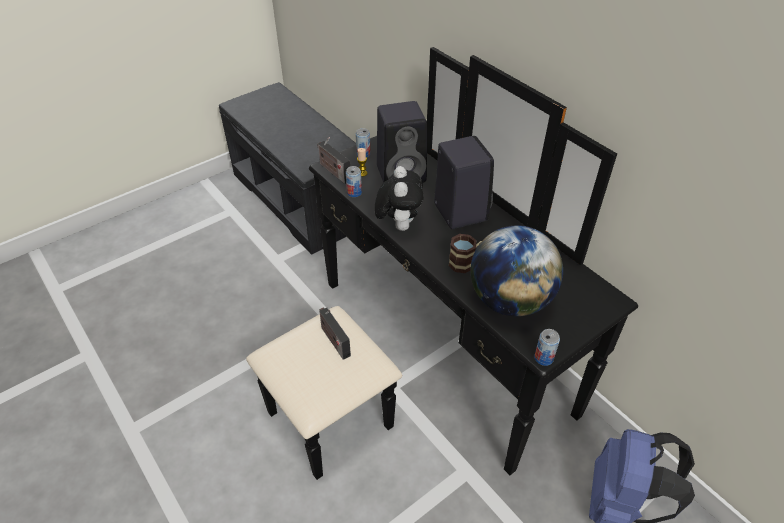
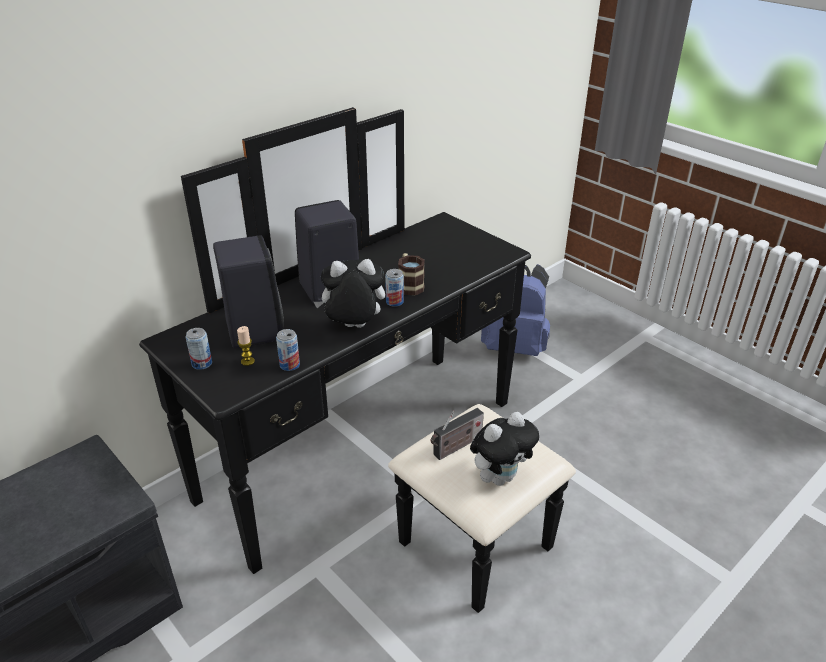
camera: 95 degrees left, 10 degrees down
(296, 367) = (500, 477): none -> plush toy
(333, 171) = (239, 388): radio -> none
(509, 300) = (455, 264): globe -> none
(543, 358) = (515, 251): can -> can (394, 302)

